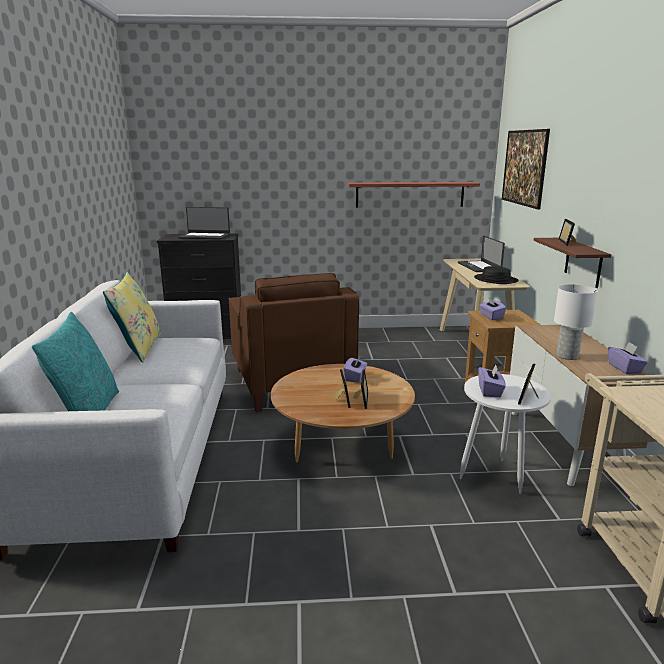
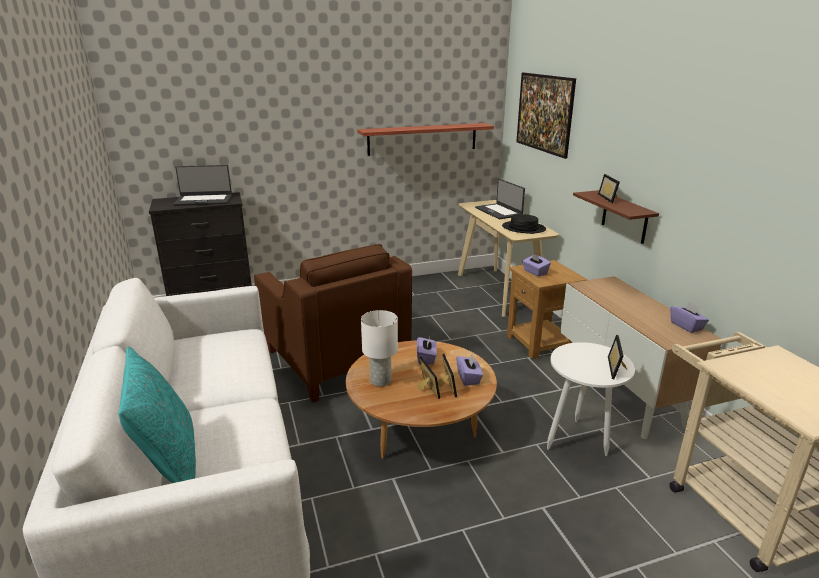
camera: 15 degrees left, 5 degrees up
(138, 348) = (178, 357): yellow pillow -> none
(490, 391) = (579, 366): purple tissue box -> purple tissue box (469, 378)
(567, 356) = (631, 316): white table lamp -> white table lamp (381, 380)

